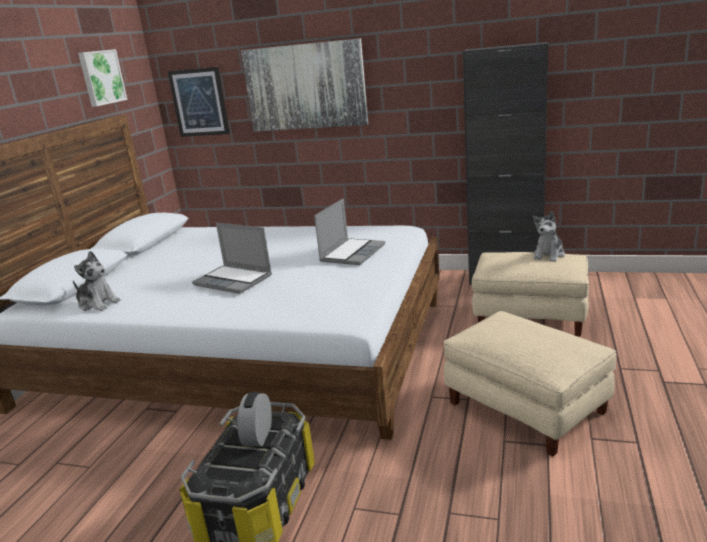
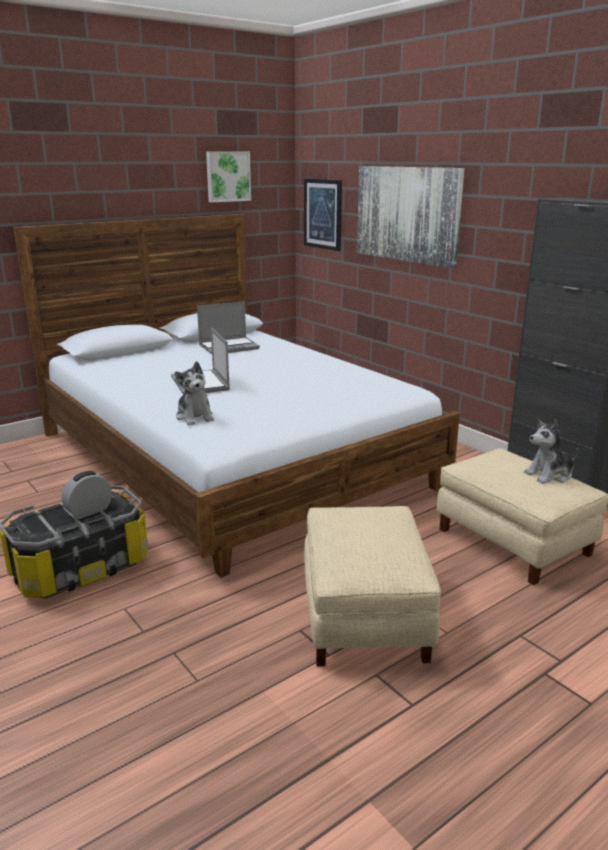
camera: 35 degrees right, 0 degrees up
(98, 303) = (104, 369): plush toy -> plush toy (195, 417)
(352, 253) = (322, 395): laptop -> laptop (229, 347)

